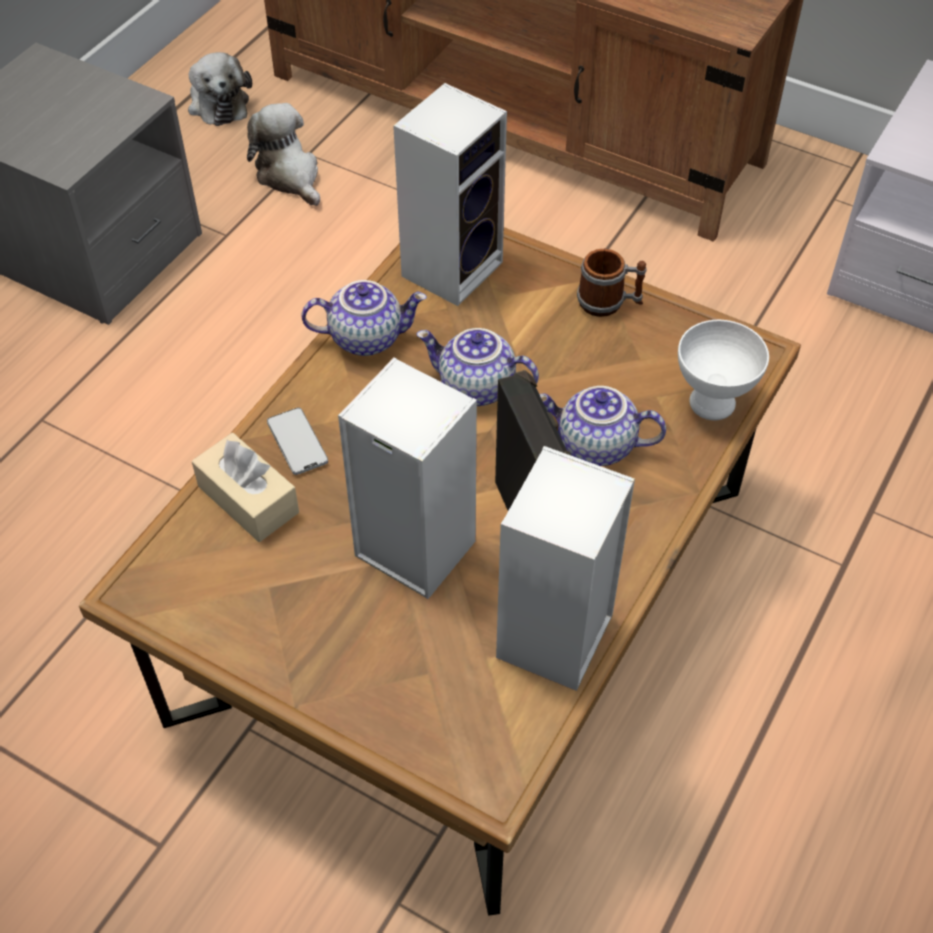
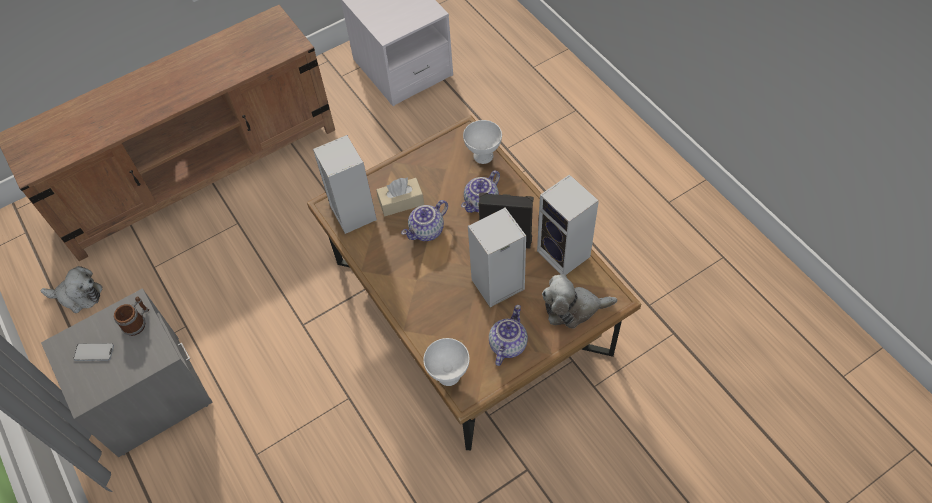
camera: 60 degrees left, 5 degrees up
(168, 546) = (447, 375): none -> white bowl
(248, 499) = (439, 336): beige tissue box -> beige tissue box (401, 202)
(289, 176) = (163, 281): plush toy -> plush toy (573, 308)
(297, 442) = (418, 307): phone -> phone (94, 352)
(367, 337) = (373, 260): teapot -> teapot (507, 344)
(609, 302) = (410, 165): mug -> mug (138, 322)

